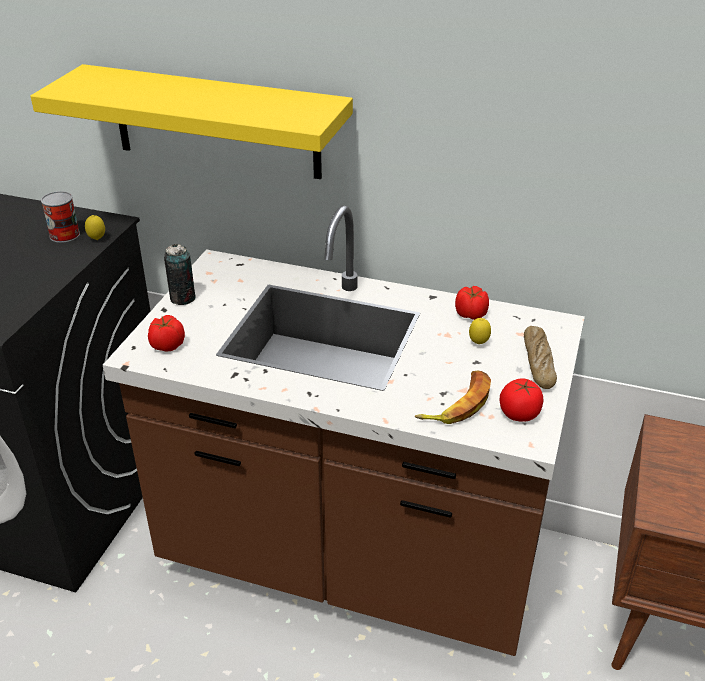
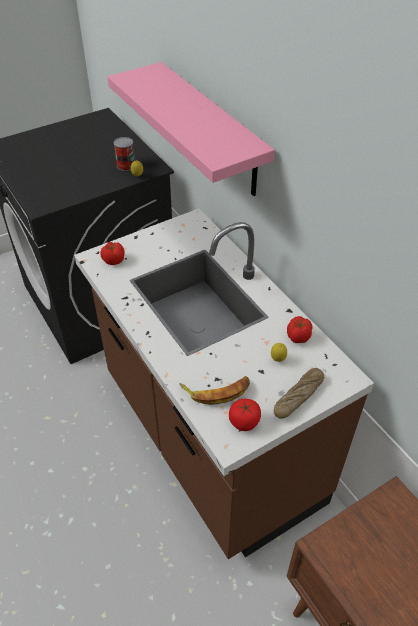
camera: 40 degrees right, 10 degrees up
(183, 298) = (152, 235): can -> none
(216, 122) = (212, 130): yellow shelf -> pink shelf

